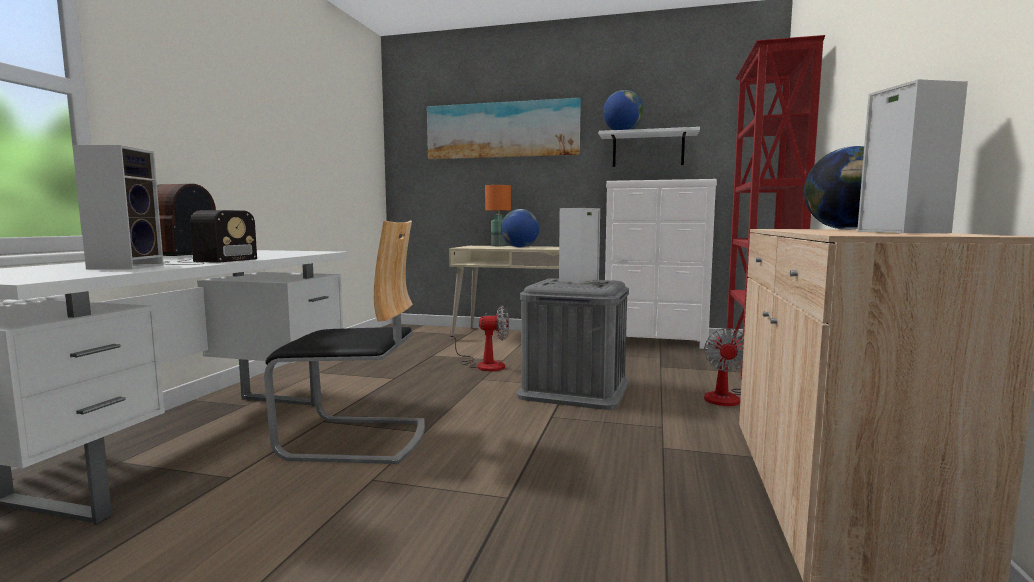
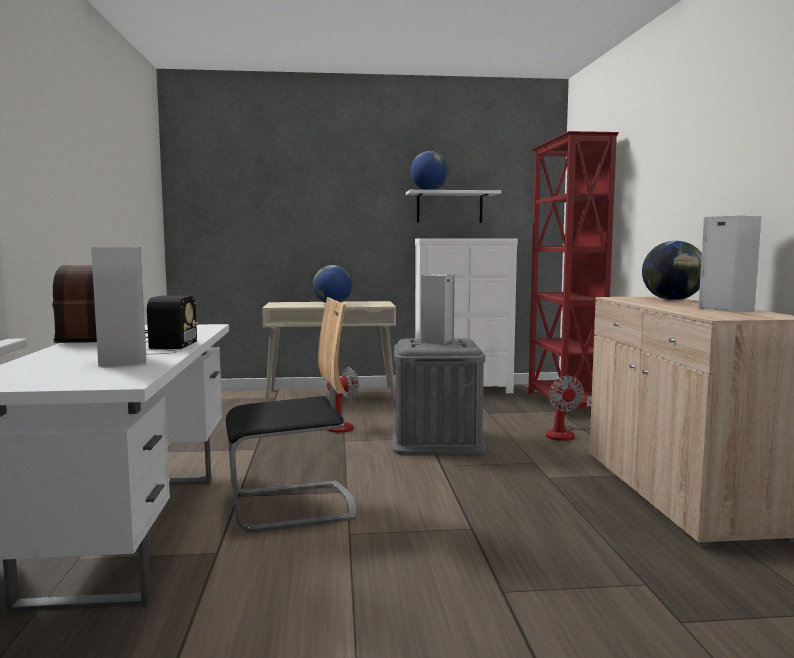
camera: 20 degrees left, 0 degrees up
(498, 246) = (304, 302): orange table lamp -> none
(502, 130) = (302, 181): picture -> none

